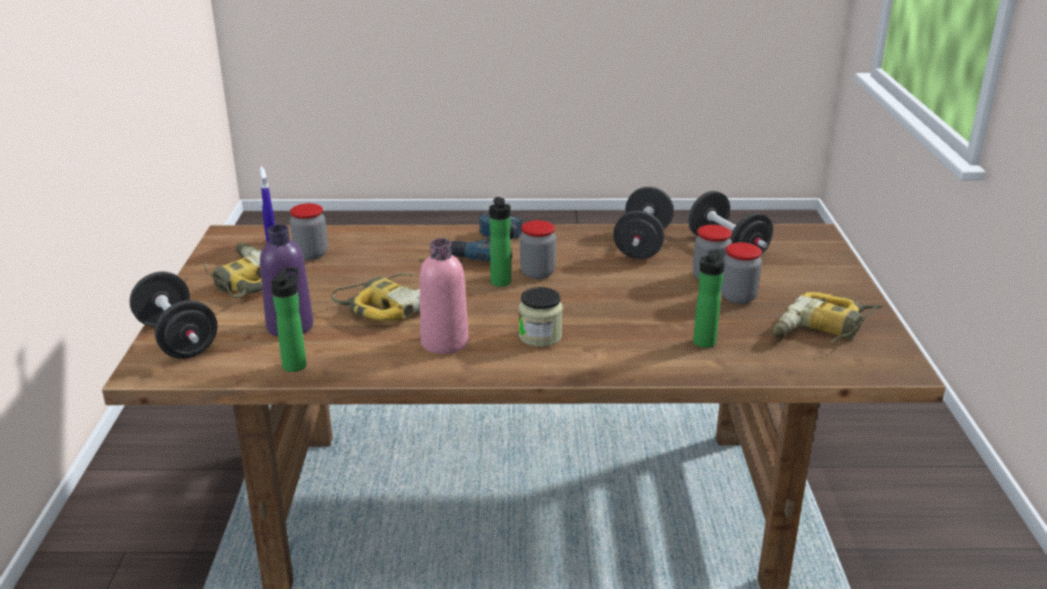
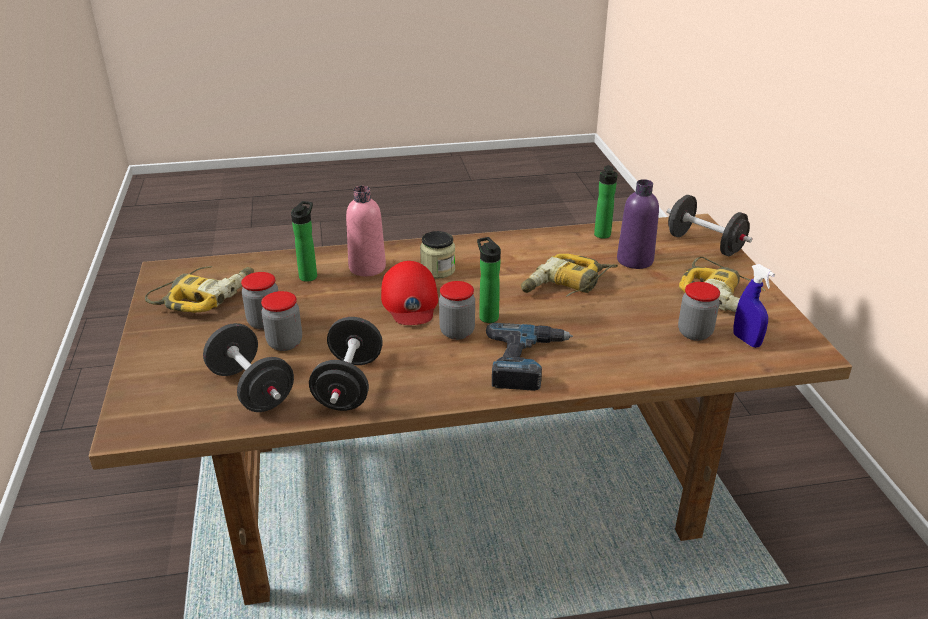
camera: 170 degrees right, 5 degrees up
(444, 343) = (509, 259): pink bottle -> pink bottle (367, 267)
(580, 304) = (410, 301): none -> red cap

